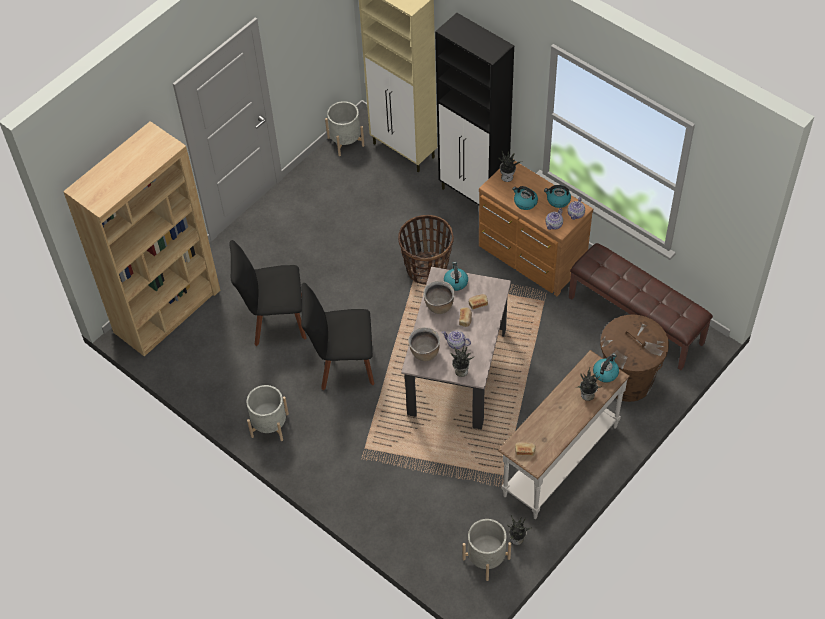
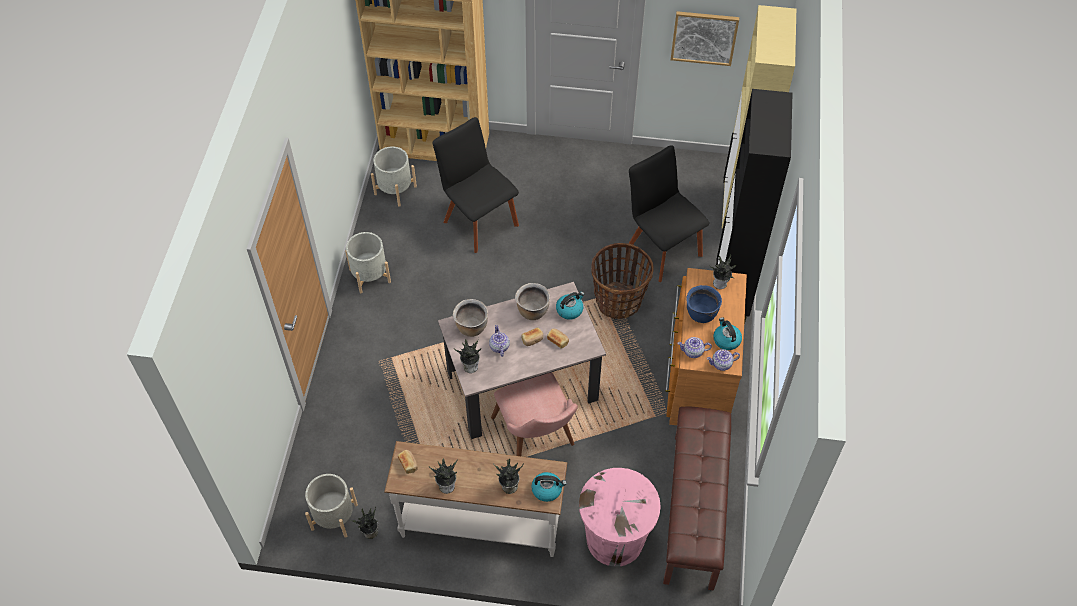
camera: 55 degrees right, 0 degrees up
(305, 46) = (704, 37): none -> picture
(342, 364) = (468, 293): black chair -> black chair (661, 249)
(345, 141) = (710, 165): grey planter -> grey planter (395, 190)
(512, 385) = (538, 439): none -> pink chair
(525, 202) = (701, 313): kettle -> blue cooking pot
(560, 434) = (446, 485): none -> potted plant
(627, 380) = (615, 539): brown trash can -> pink trash can

